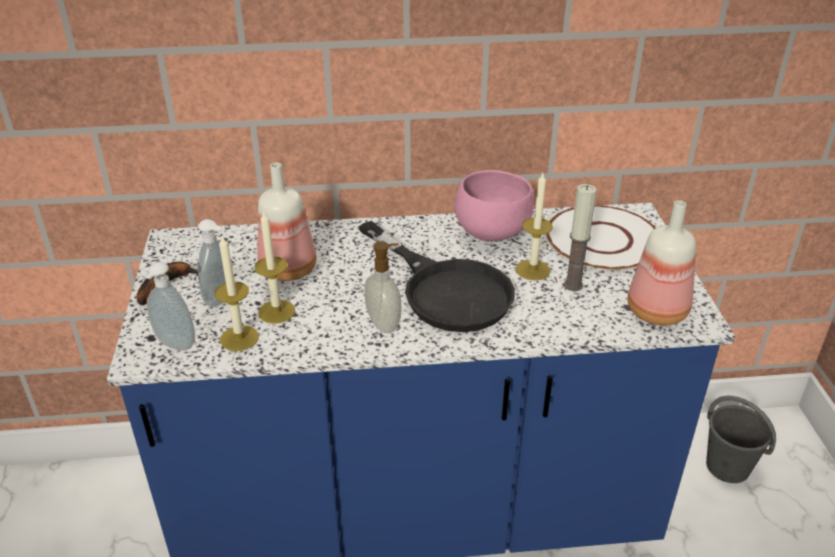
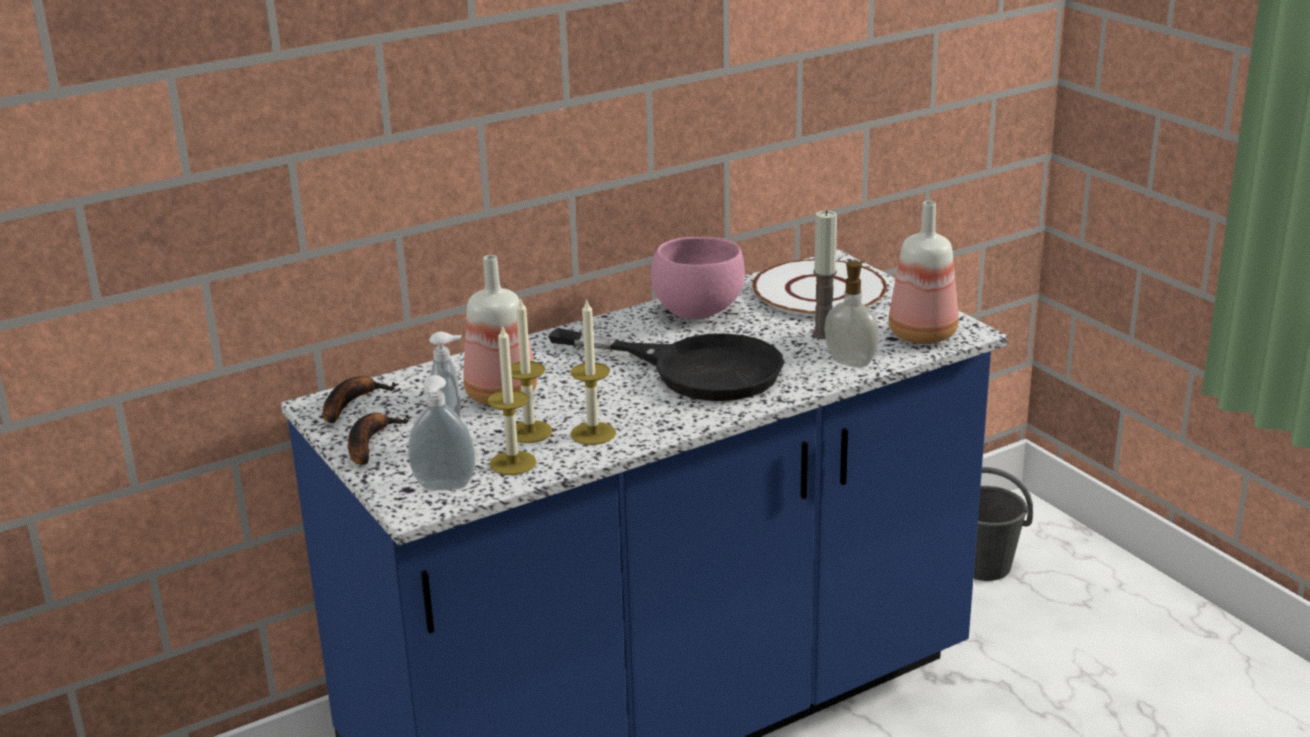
camera: 25 degrees left, 10 degrees down
(188, 245) = (351, 404): none -> banana
(385, 323) = (660, 411): soap dispenser -> soap dispenser (851, 361)
(532, 270) = (771, 332): candle -> candle (593, 433)

